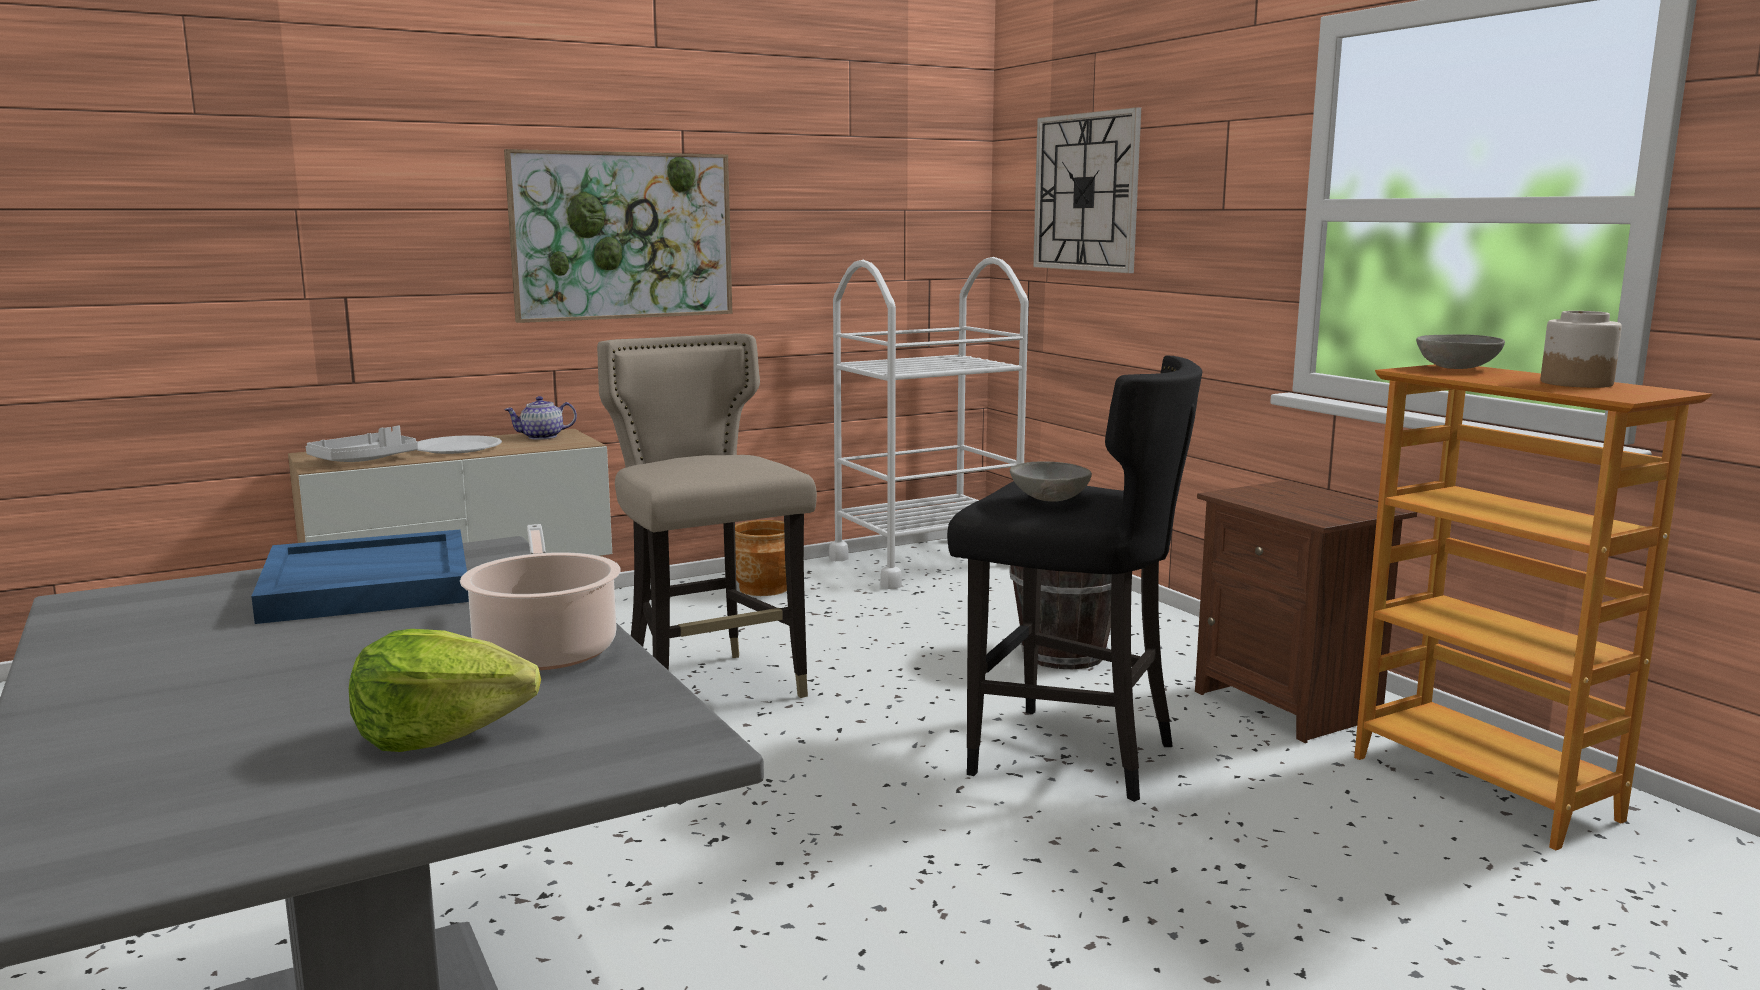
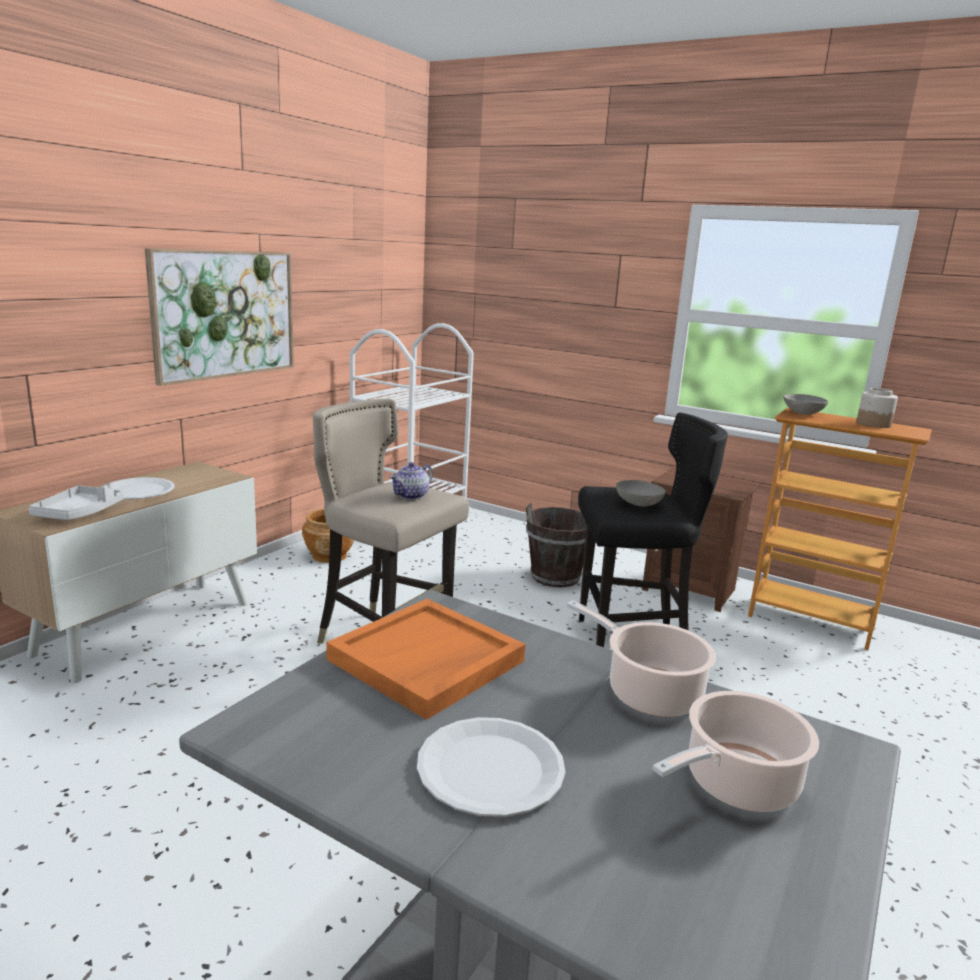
camera: 30 degrees left, 5 degrees up
(222, 666) = (490, 768): none -> white plate
(366, 585) = (426, 661): blue tray -> orange tray
(440, 733) = (736, 784): lettuce -> cooking pot
(541, 437) = (188, 472): teapot -> teapot (411, 496)
(1086, 192) = (508, 286): wall clock -> none

